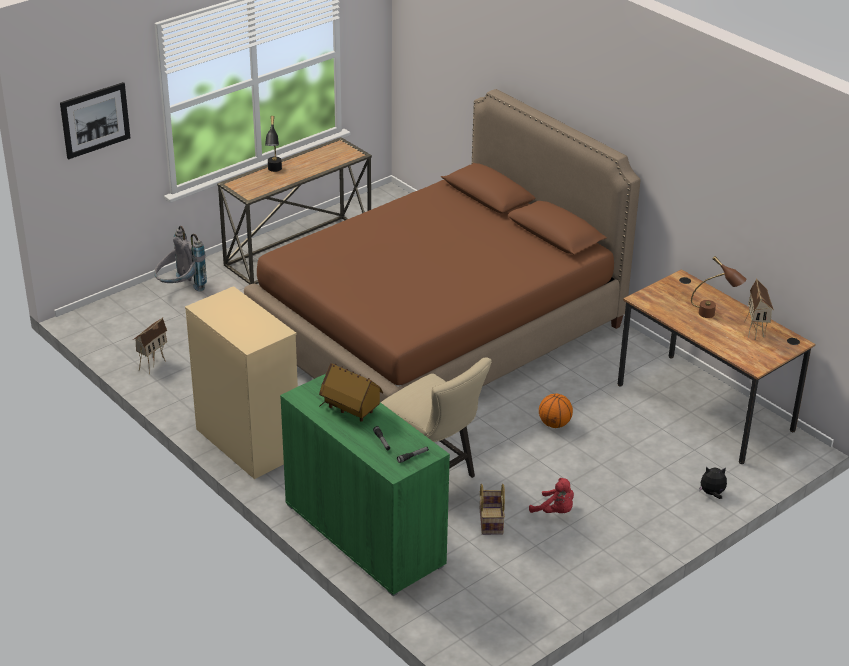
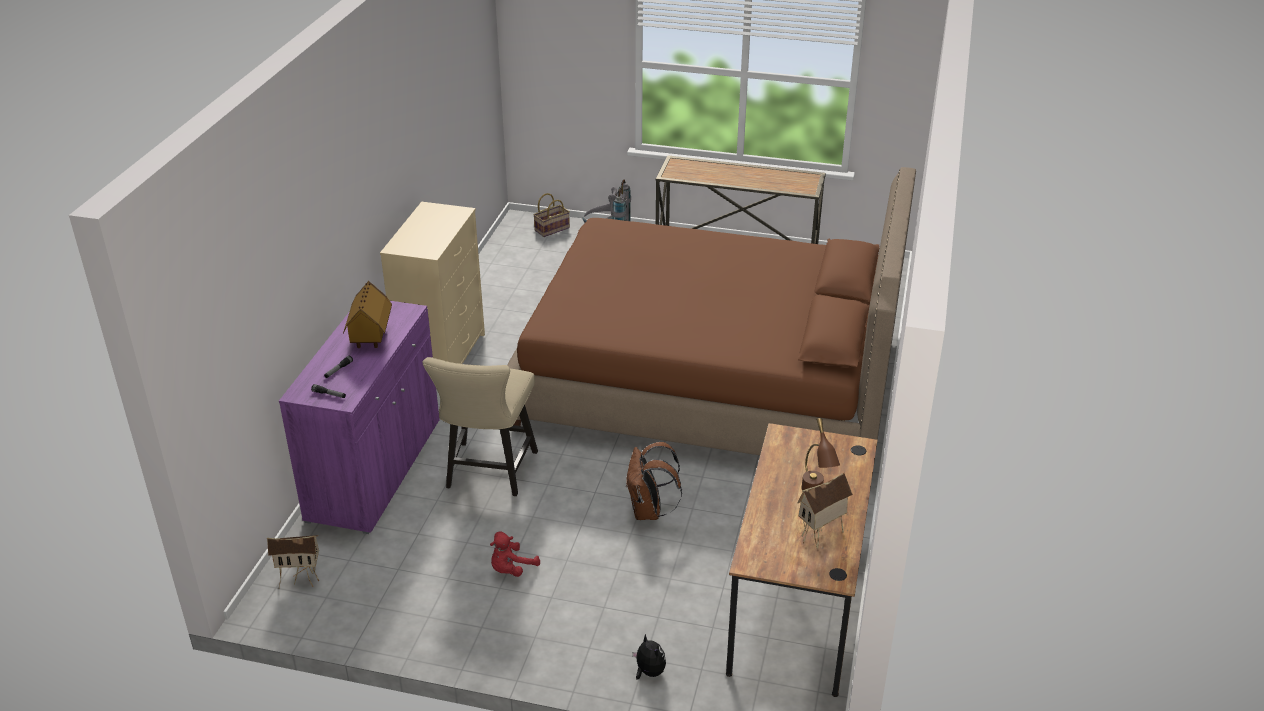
camera: 55 degrees right, 0 degrees up
(95, 120) = (562, 42): picture -> none
(152, 363) = (496, 271): toy house -> toy house (300, 579)
(274, 171) = (721, 169): black table lamp -> none
(364, 534) = (375, 470): green cabinet -> purple cabinet
(490, 520) = (459, 534): basket -> basket (552, 229)
(554, 424) = (649, 511): basketball -> brown backpack
(555, 511) = (511, 569): red plush toy -> red plush toy turned 45 degrees clockwise

